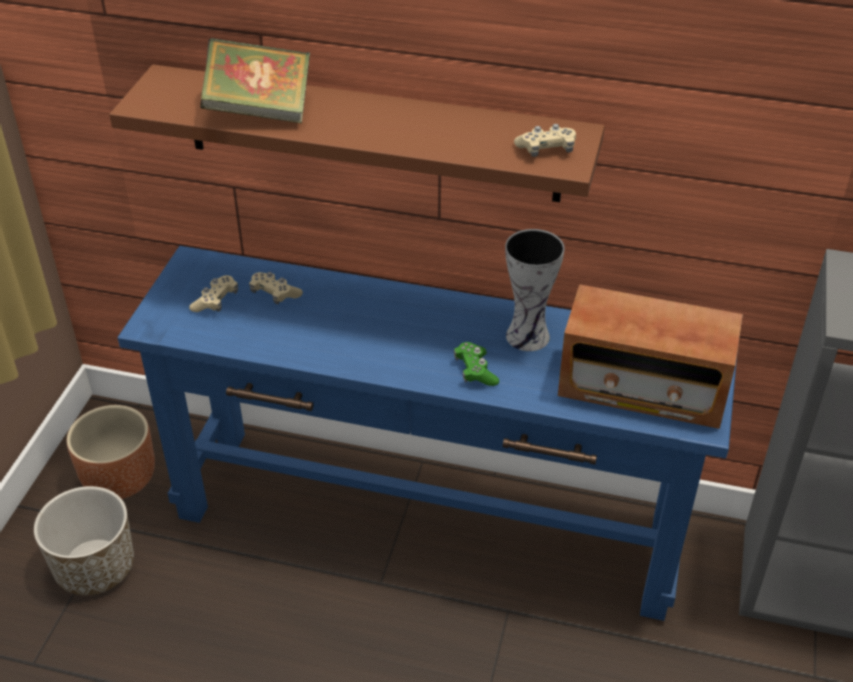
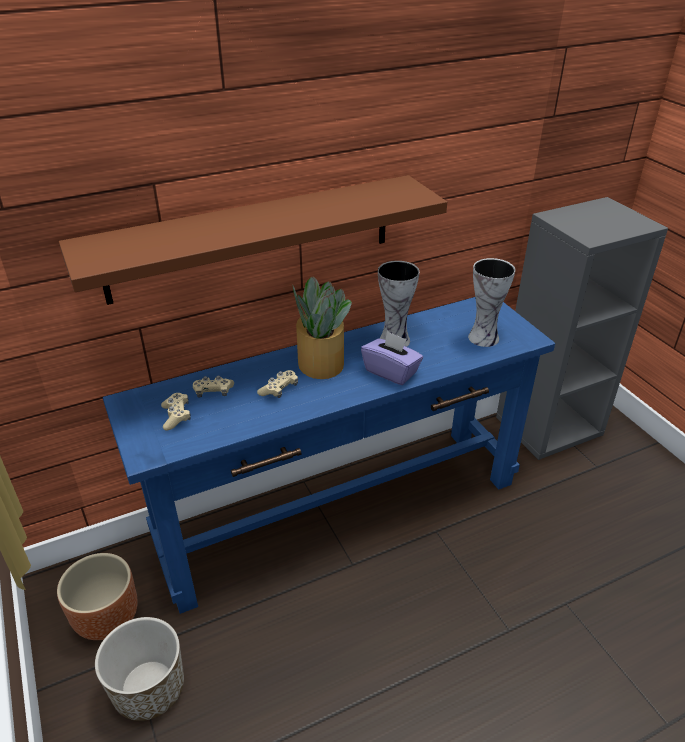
camera: 40 degrees left, 5 degrees down
(259, 110) = (190, 237): book -> none
(414, 319) = (321, 363): none -> potted plant
(475, 371) = (391, 372): green game controller -> purple tissue box
(546, 150) = (400, 195): beige game controller -> beige game controller (279, 390)
(642, 389) = (484, 337): radio -> vase

